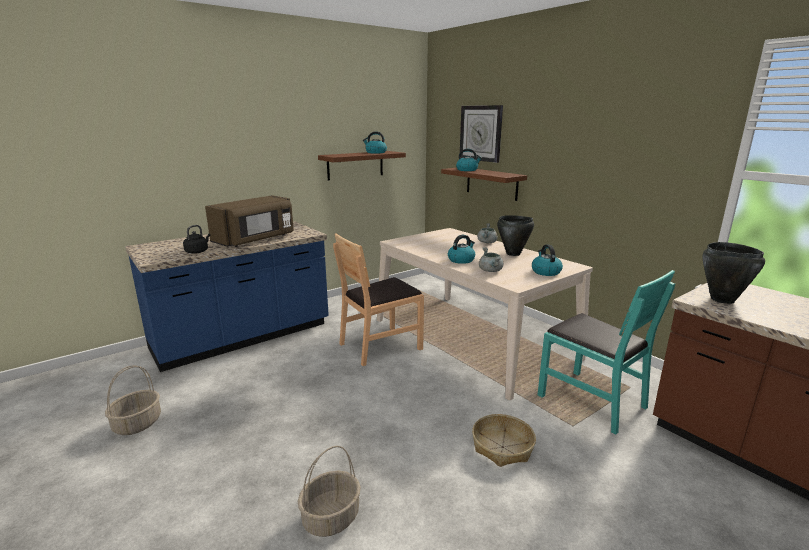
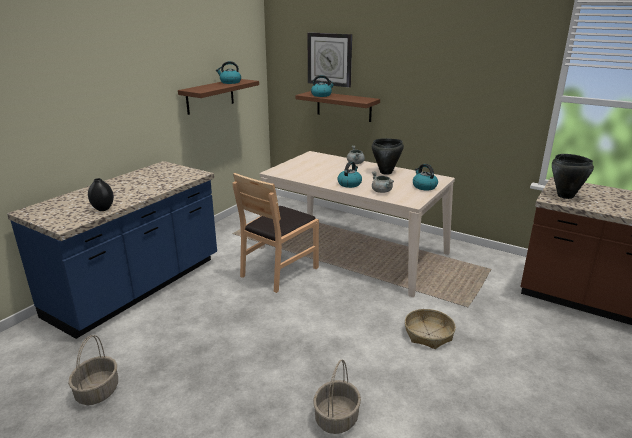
camera: 20 degrees left, 5 degrees up
(198, 251) = (103, 209): black kettle -> black vase
(255, 240) = (148, 188): brown microwave -> none
(591, 400) = (470, 285): turquoise chair -> none

